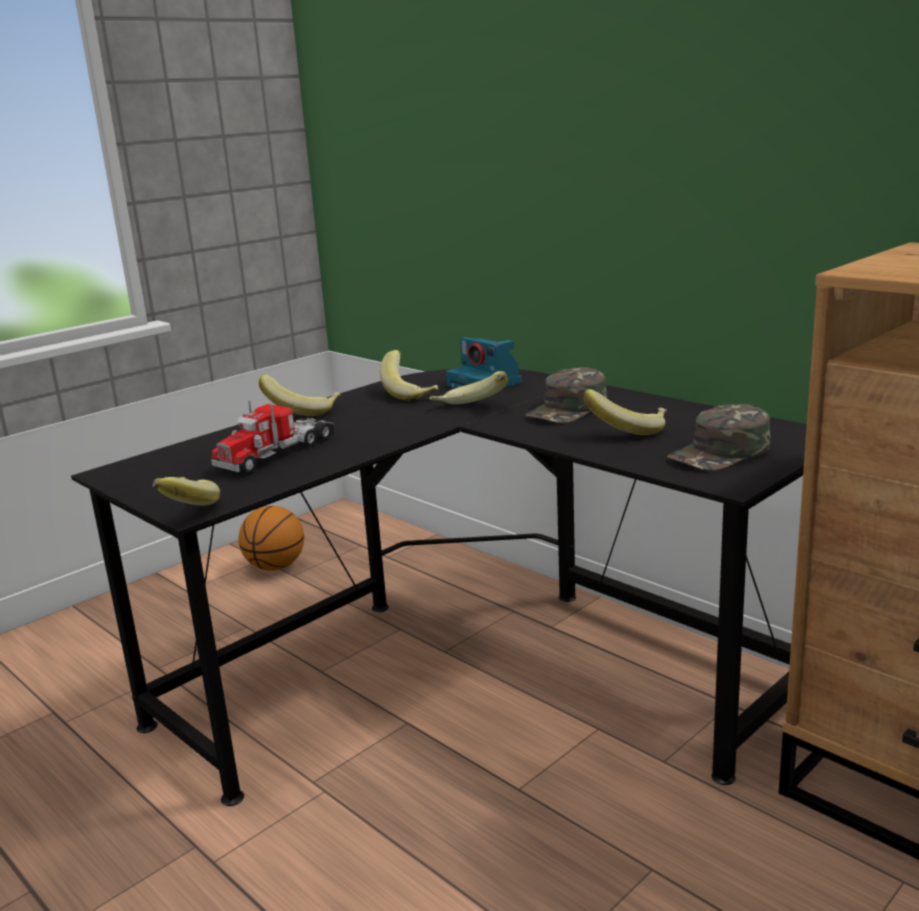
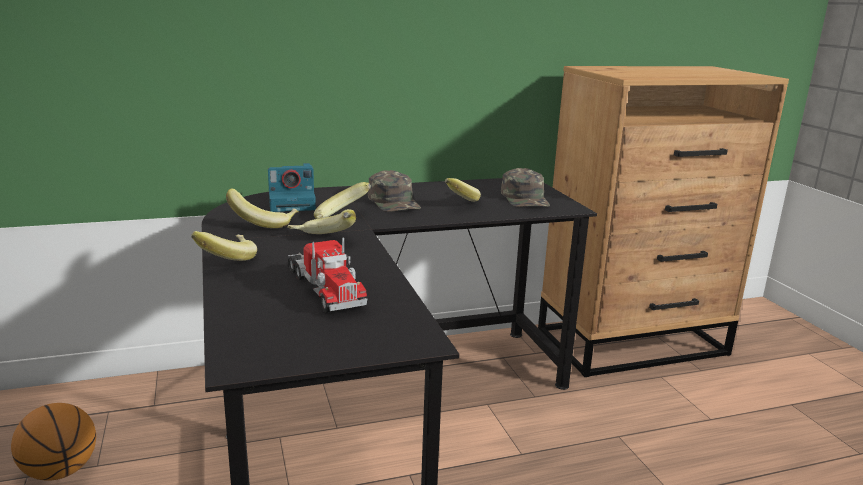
camera: 65 degrees left, 0 degrees up
(184, 510) = (412, 343): banana -> banana (322, 240)

